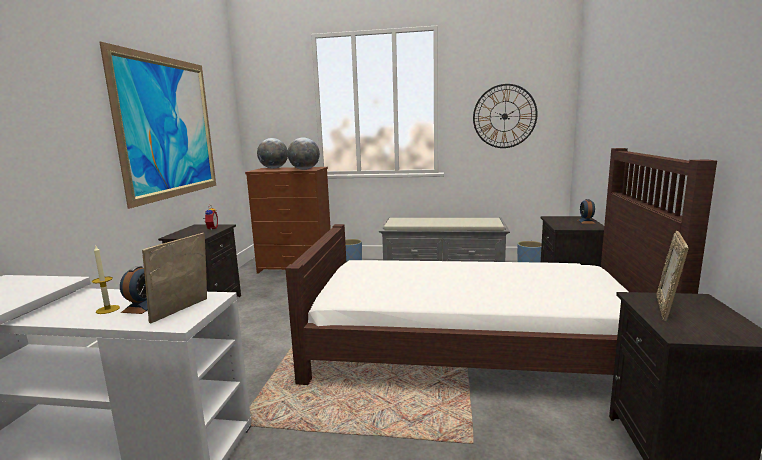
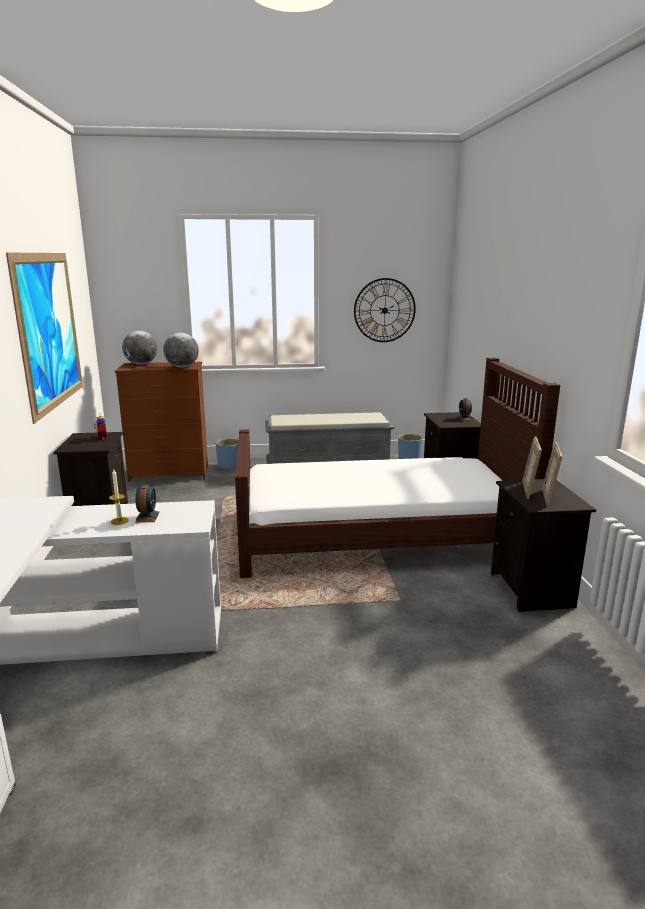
camera: 15 degrees left, 5 degrees up
(182, 311) = (187, 517): picture frame -> picture frame (548, 498)

